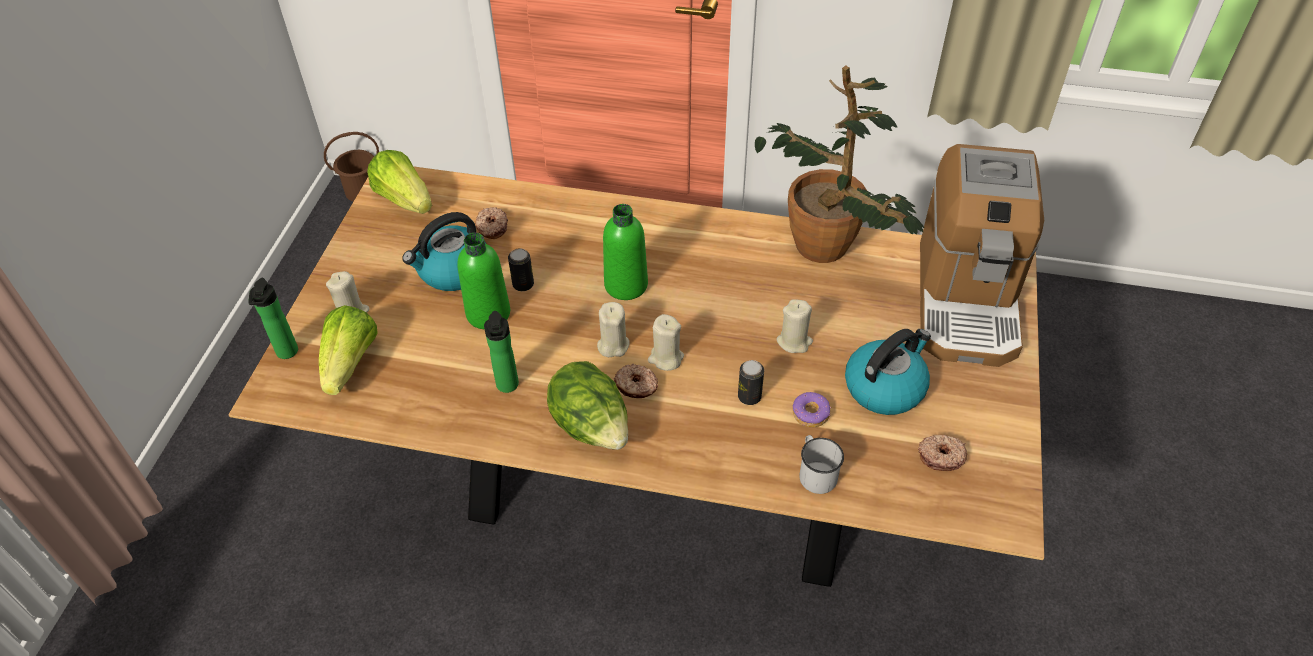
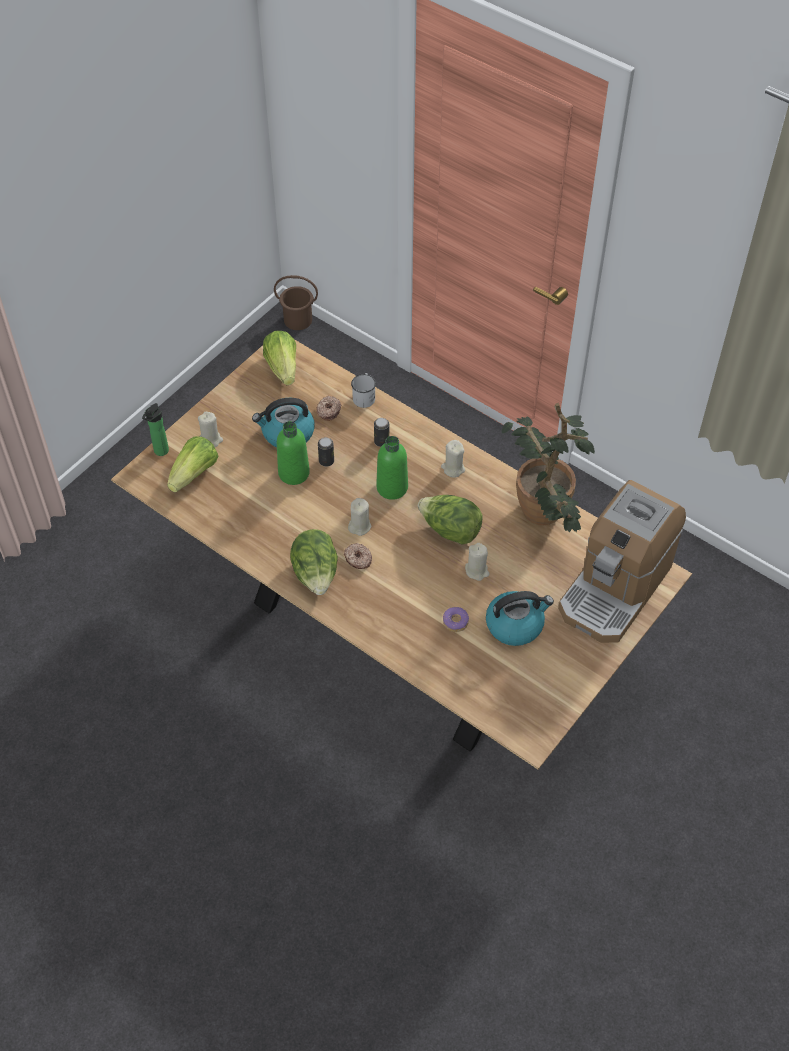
camera: 25 degrees right, 5 degrees up
(507, 387) = (279, 528): bottle -> none
(665, 358) = (387, 548): beige candle -> beige candle (453, 468)
(730, 307) = (450, 530): none -> lettuce
(749, 396) = (424, 595): can -> can (381, 441)
(815, 472) = (434, 659): white mug -> white mug (364, 396)
(941, 456) = (519, 682): donut -> none

